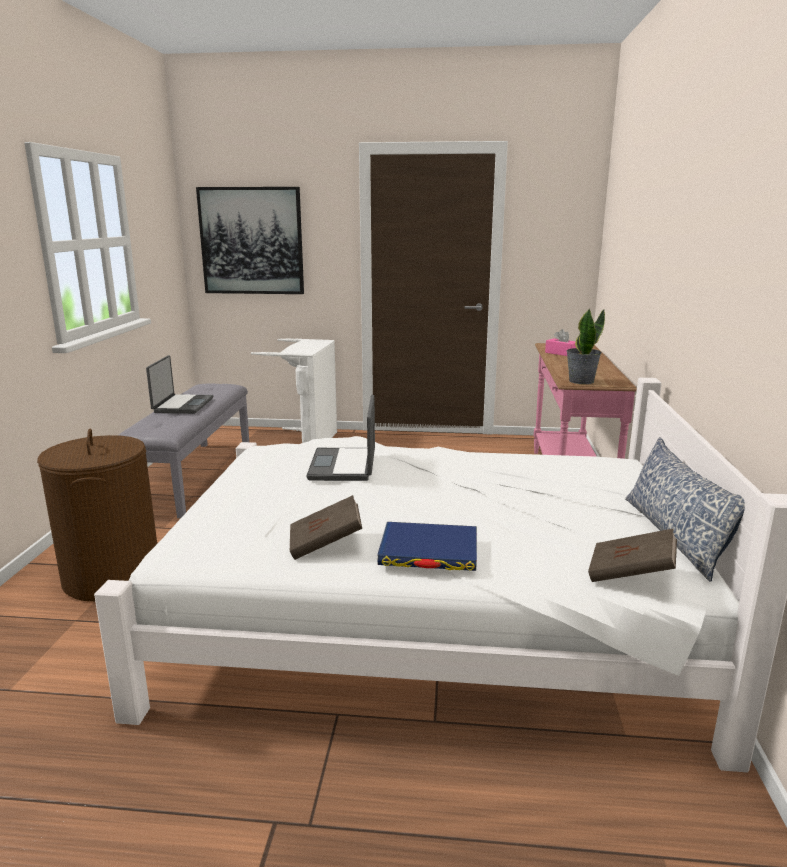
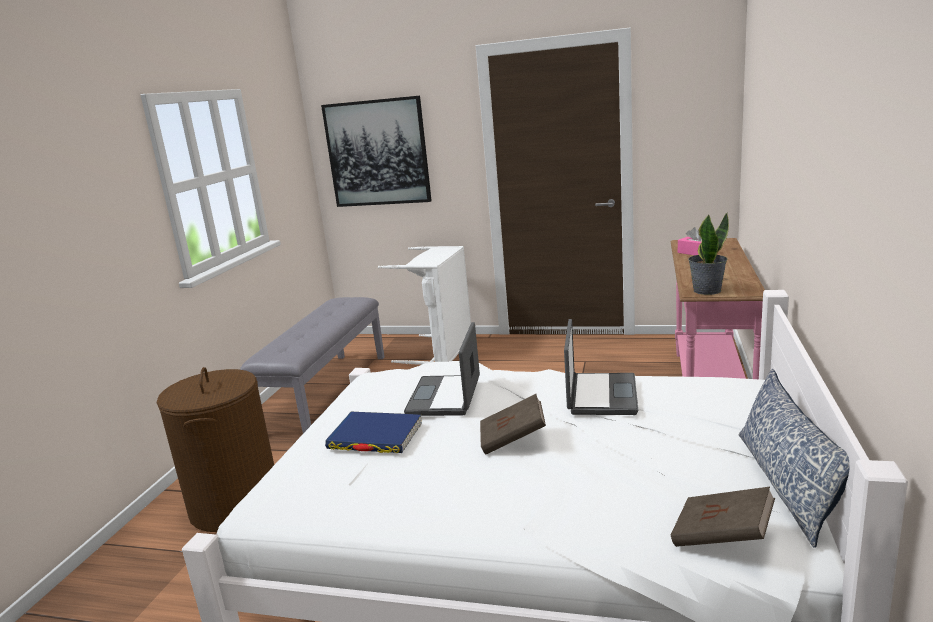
camera: 10 degrees right, 0 degrees up
(182, 405) = (310, 325): laptop -> laptop (600, 395)
(325, 544) = (406, 494): brown book -> brown book (512, 439)
(428, 551) = (507, 505): blue book -> blue book (375, 437)

